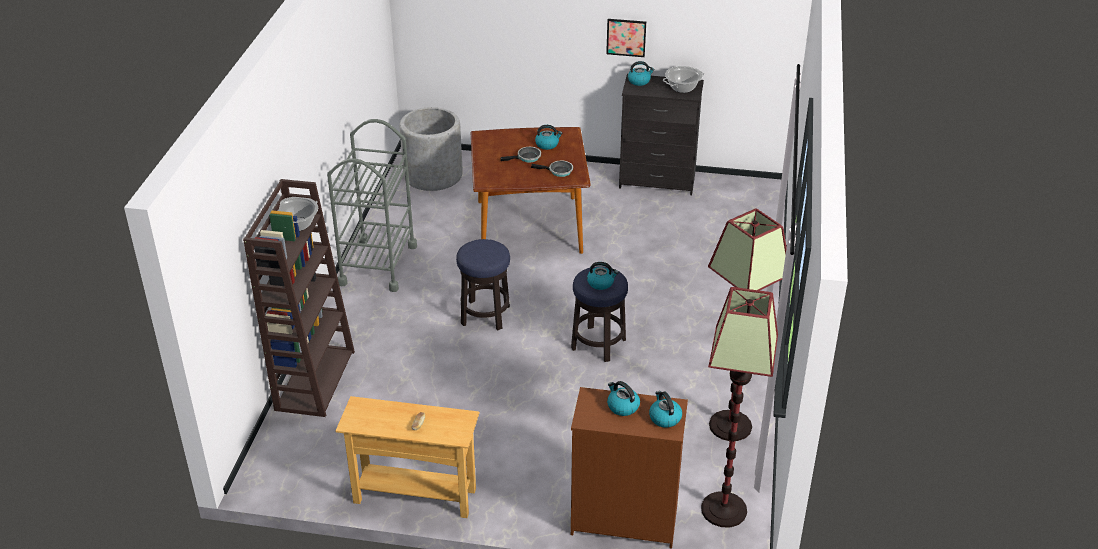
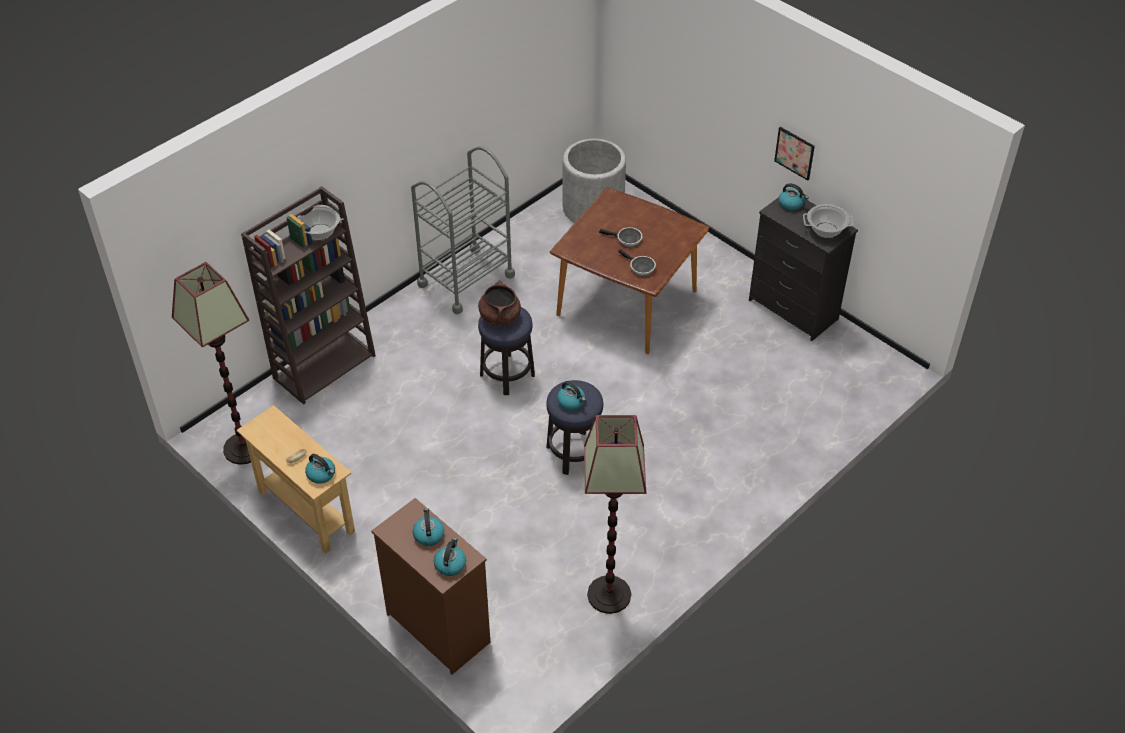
camera: 35 degrees right, 10 degrees up
(476, 252) = (499, 317): none -> brown cooking pot
(547, 144) = (659, 233): kettle -> kettle (321, 474)
(723, 510) = (525, 667): floor lamp -> floor lamp (243, 448)

